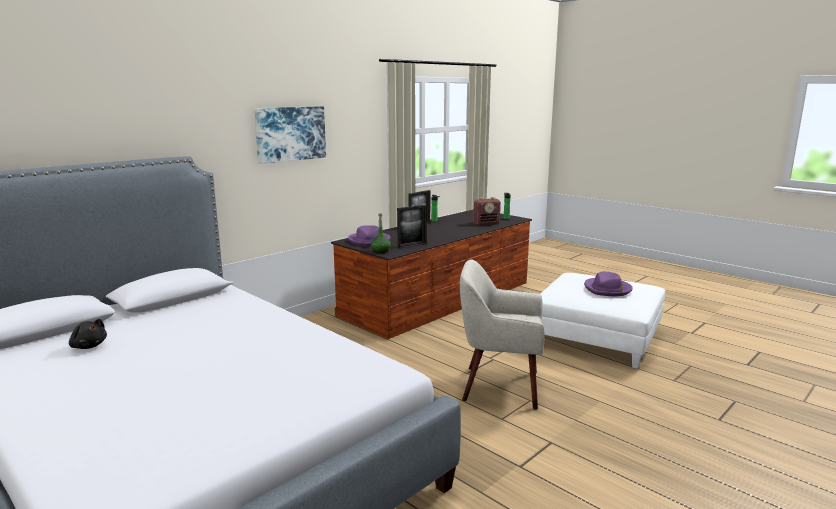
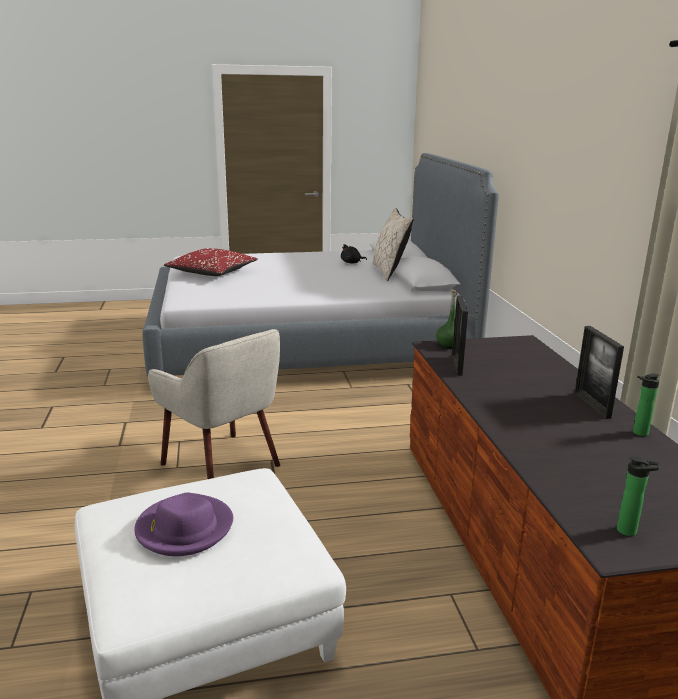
camera: 125 degrees right, 5 degrees up
(138, 316) = (390, 272): none -> beige pillow
(234, 415) = (212, 273): none -> red pillow
(290, 133) = (569, 169): picture -> none
(369, 241) = (512, 351): purple hat -> none
(486, 223) = (573, 476): radio -> none
(499, 386) = (222, 464): beige armchair -> beige armchair turned 90 degrees clockwise

